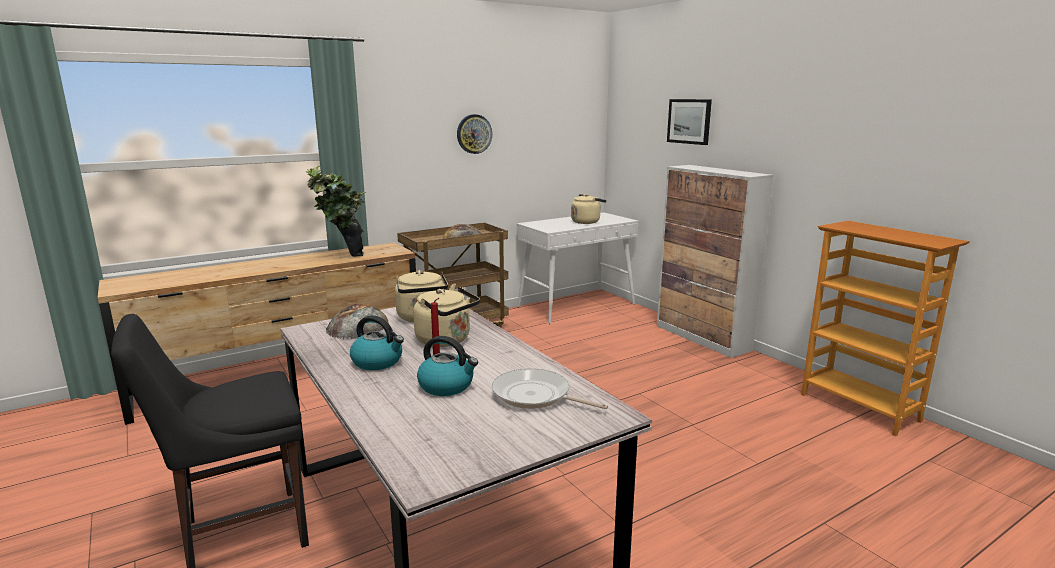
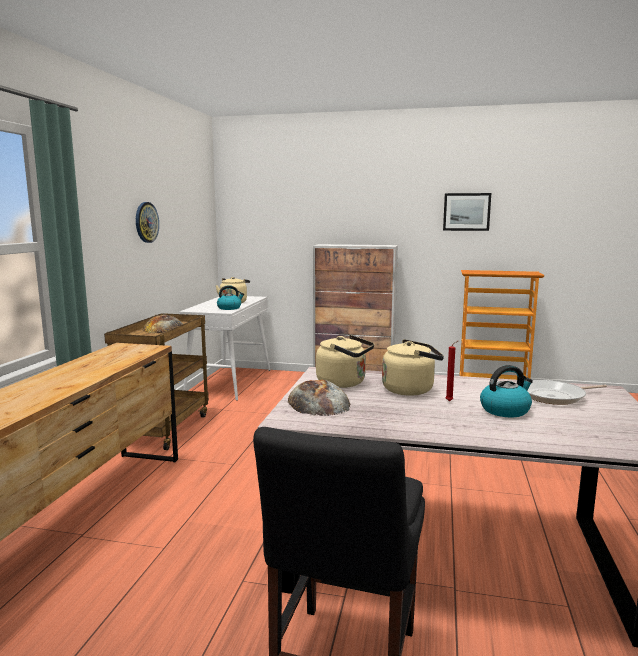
camera: 45 degrees left, 5 degrees down
(342, 257) = (107, 363): potted plant -> none
(378, 362) = (420, 415): kettle -> kettle (229, 308)
(689, 121) = (314, 209): picture -> picture (466, 212)

